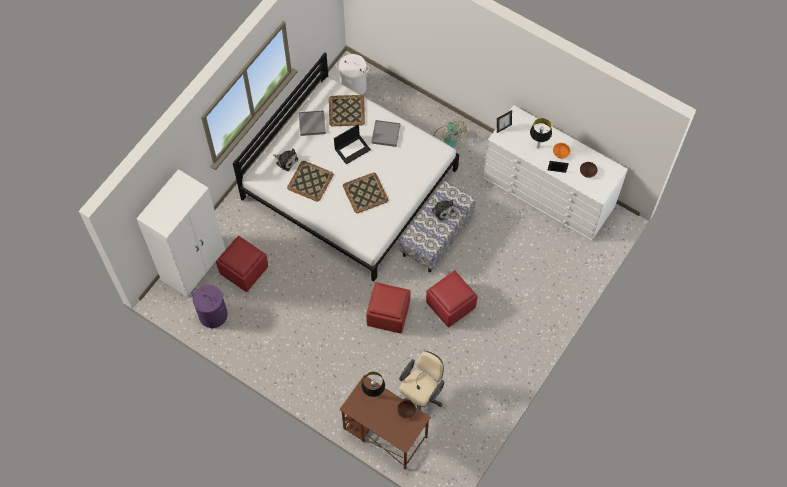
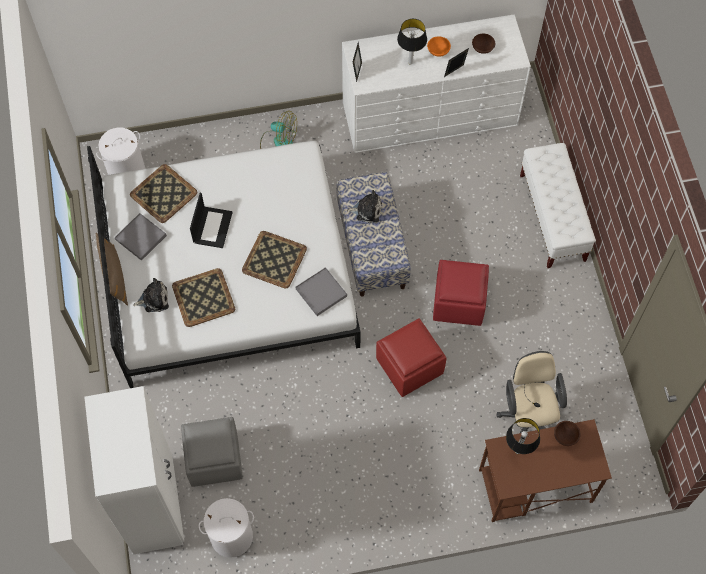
camera: 45 degrees left, 0 degrees up
(213, 314) = (231, 536): purple laundry basket -> white laundry basket
(244, 271) = (215, 459): red ottoman -> grey ottoman
(279, 132) = (114, 276): none -> brown pillow
(386, 134) = (230, 183): grey tray -> grey tray (321, 292)
(553, 307) = (552, 218): none -> white bench

